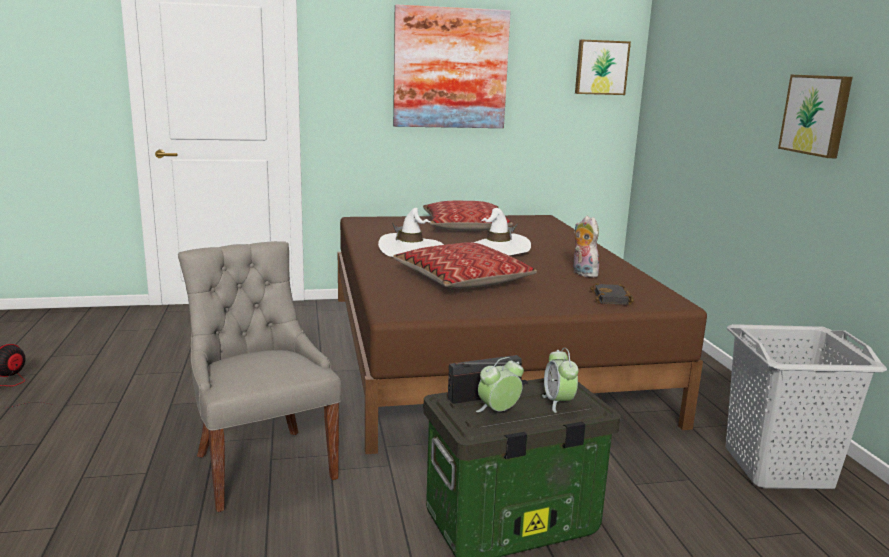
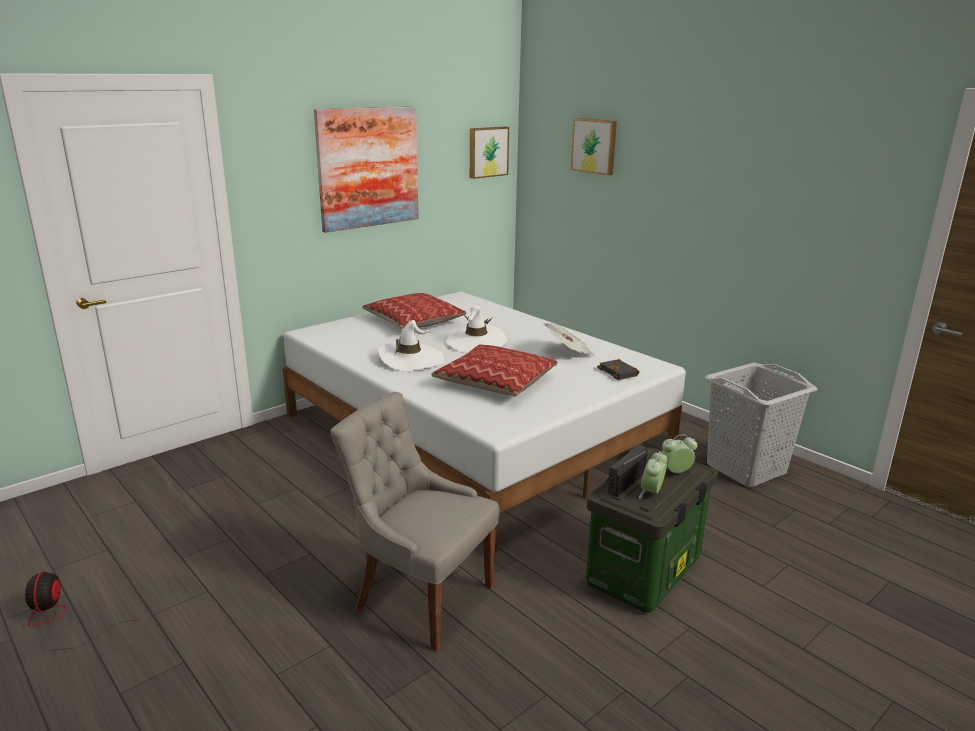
camera: 30 degrees left, 5 degrees up
(481, 352) = (472, 434): brown bed -> white bed
(558, 402) = (675, 472): alarm clock -> alarm clock turned 120 degrees clockwise
(582, 273) = (569, 352): plush toy -> newspaper
(817, 115) = (719, 204): picture -> picture (595, 146)

